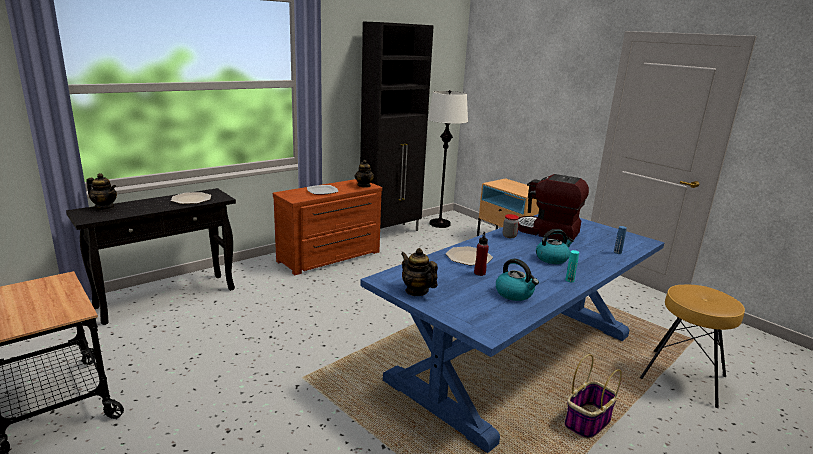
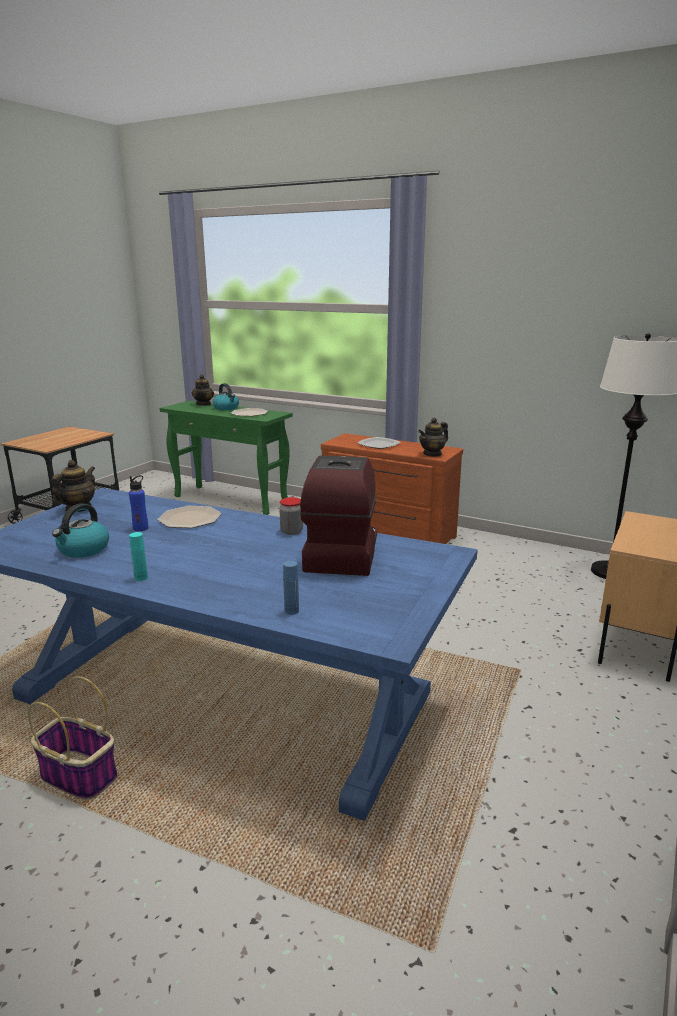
camera: 70 degrees right, 0 degrees up
(167, 298) = (231, 500): black console table -> green console table
(391, 232) = (515, 547): black cabinet -> none
(479, 273) = (141, 528): red bottle -> blue bottle
(552, 258) = (220, 563): kettle -> kettle (226, 408)
(683, 377) = (243, 911): brown stool -> none

